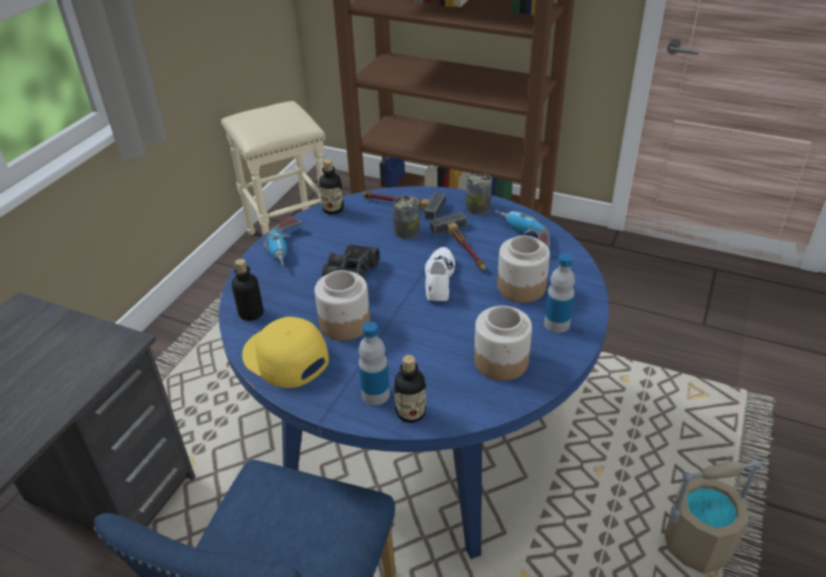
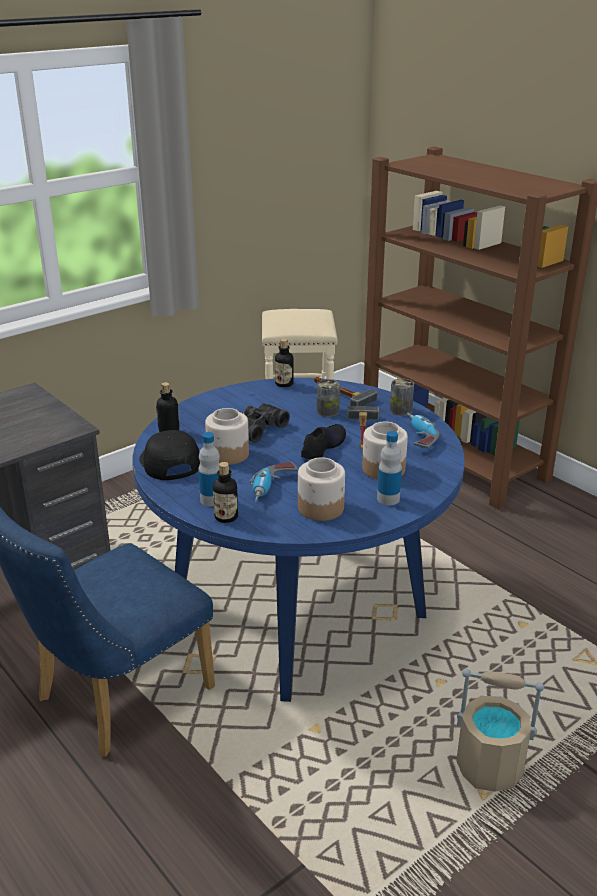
camera: 25 degrees right, 10 degrees down
(284, 358) = (169, 462): yellow cap -> black cap
(286, 248) = (228, 400): power drill -> power drill (272, 489)
(439, 279) = (323, 447): white shoe -> black shoe

